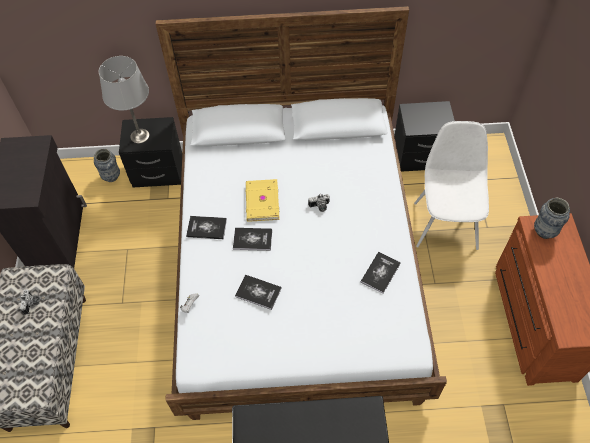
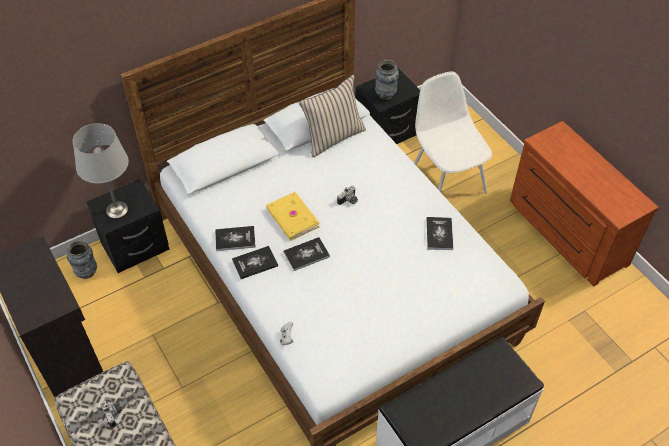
camera: 30 degrees left, 5 degrees down
(258, 292) = (344, 297): book -> book (235, 239)
(343, 143) = (333, 137): none -> beige pillow
(544, 231) = (551, 143): vase -> vase (385, 95)

